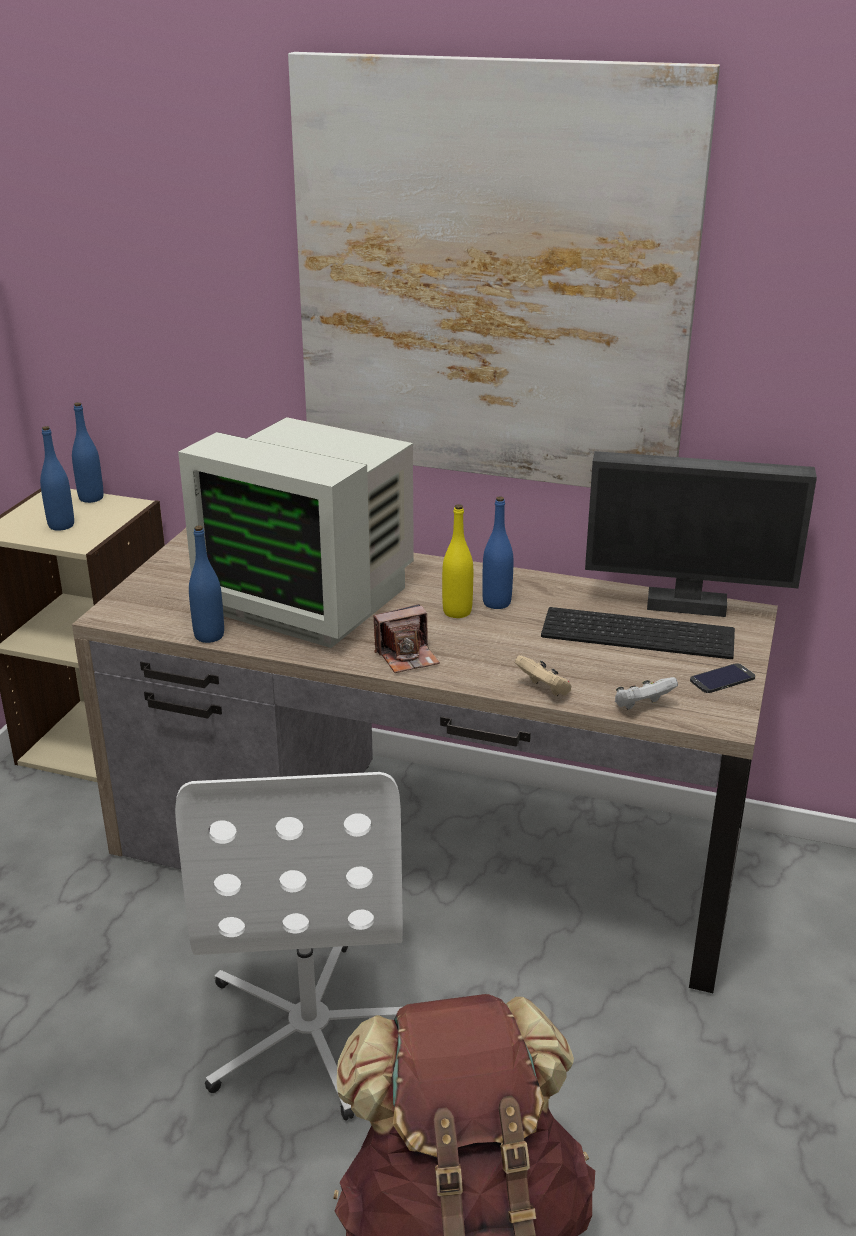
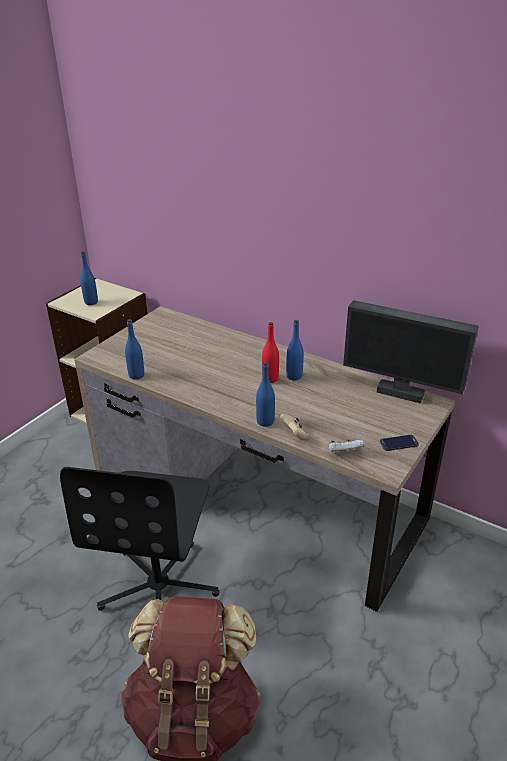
camera: 15 degrees right, 5 degrees up
(91, 498) = (112, 288): blue bottle -> blue bottle (265, 422)
(312, 599) = (197, 361): monitor -> none
(312, 1028) = (160, 586): white office chair -> black office chair
(407, 656) = (231, 402): camera -> none
(457, 612) = (270, 379): yellow bottle -> red bottle
(491, 279) = (306, 195): picture -> none
(640, 632) = (365, 406): keyboard -> none

